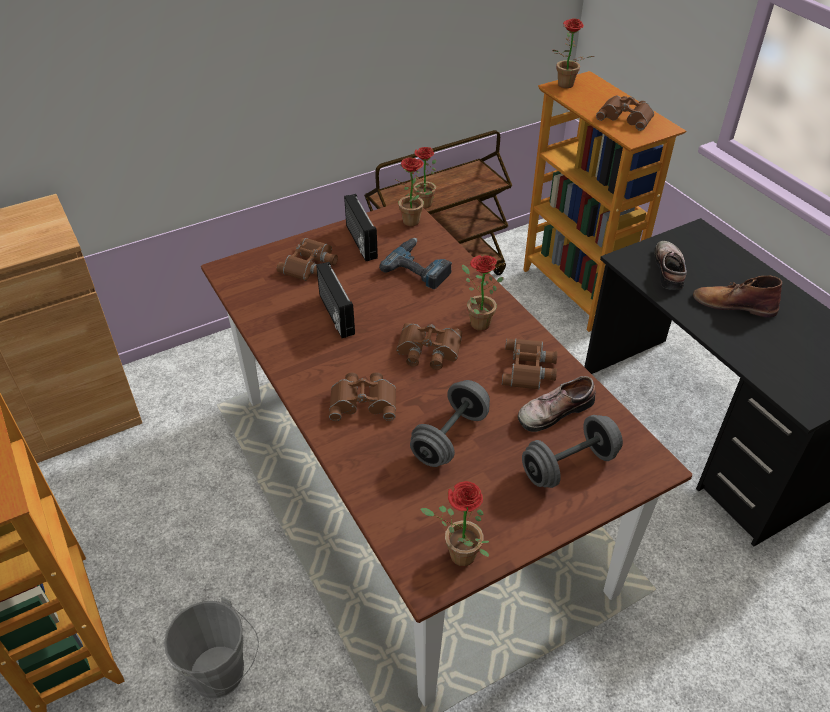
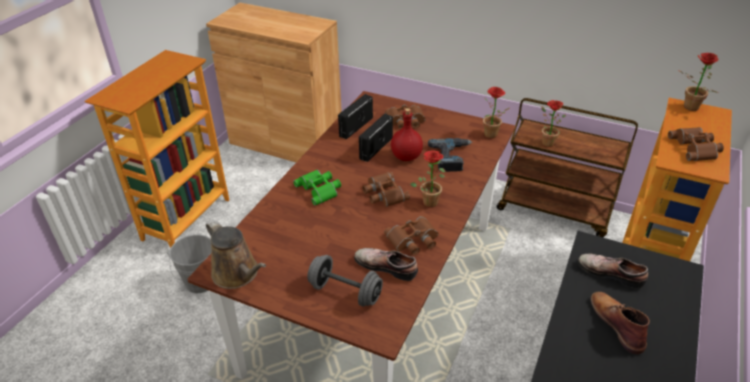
camera: 55 degrees right, 5 degrees down
(360, 242) = (446, 127): radio -> radio (355, 127)
(363, 400) = (320, 189): brown binoculars -> green binoculars
(379, 299) = (406, 156): none -> red bottle
(450, 437) = (322, 233): grey dumbbell -> none
(457, 556) = (238, 274): potted plant -> brown watering can
(671, 270) = (611, 272): shoe -> shoe turned 120 degrees counterclockwise

